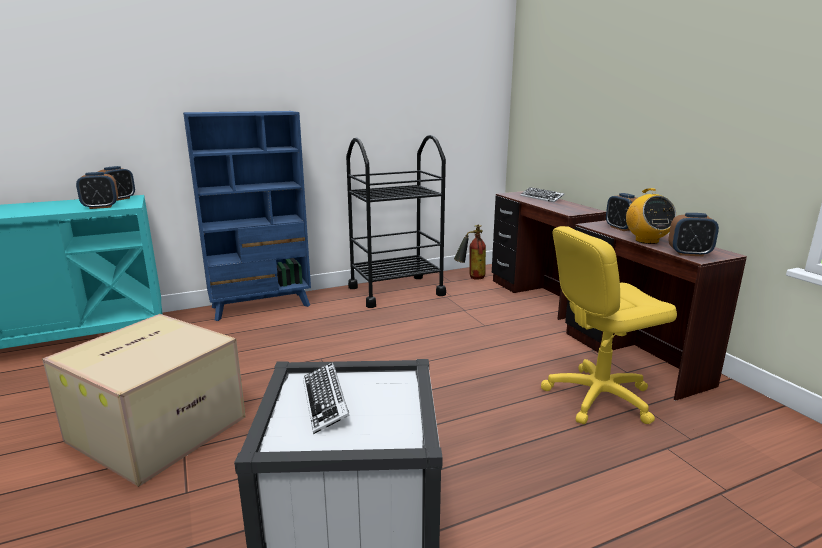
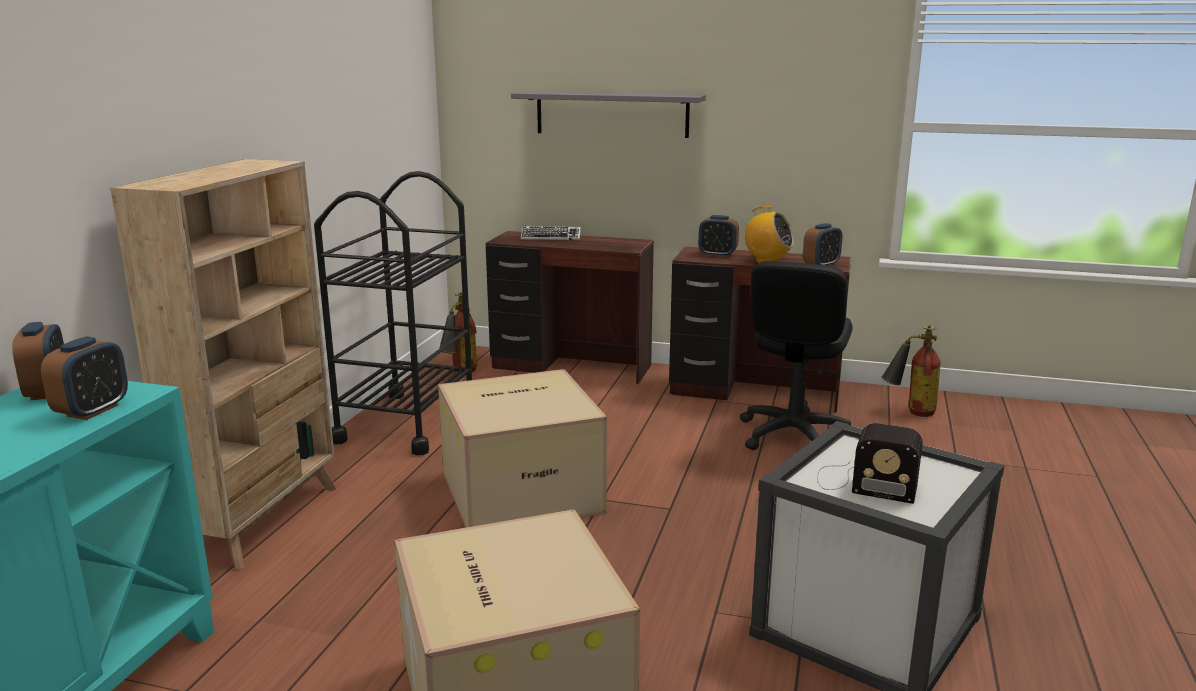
camera: 50 degrees left, 0 degrees up
(262, 306) = (263, 520): blue bookcase -> beige bookcase
(325, 402) = (862, 483): keyboard -> radio
(368, 345) = (523, 491): none -> cardboard box
(595, 106) = (612, 114): none -> grey shelf
(598, 397) = (793, 435): yellow office chair -> black office chair
(758, 434) = (910, 412): none -> fire extinguisher

